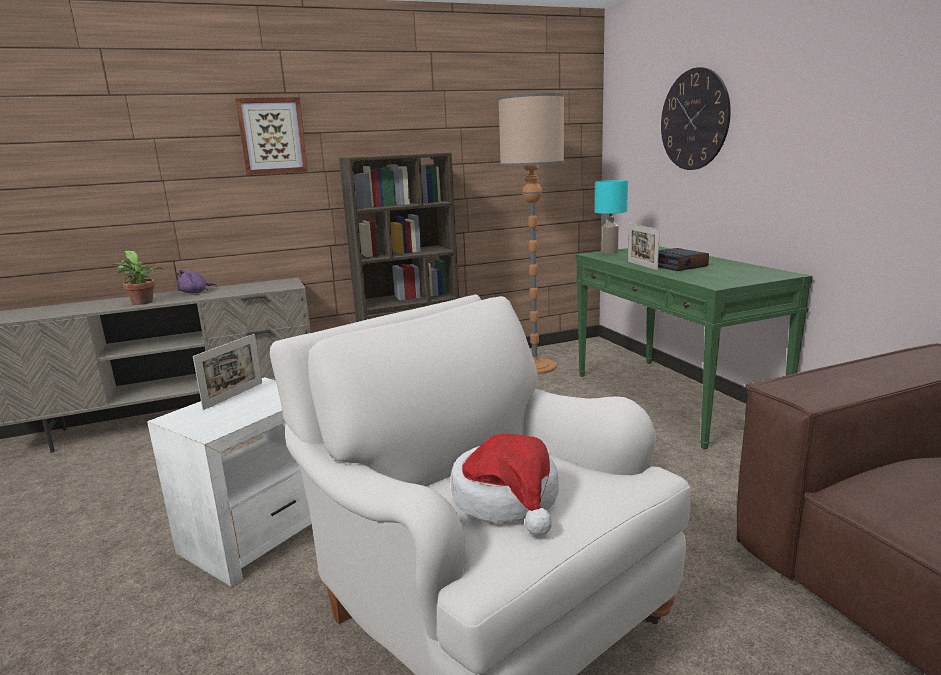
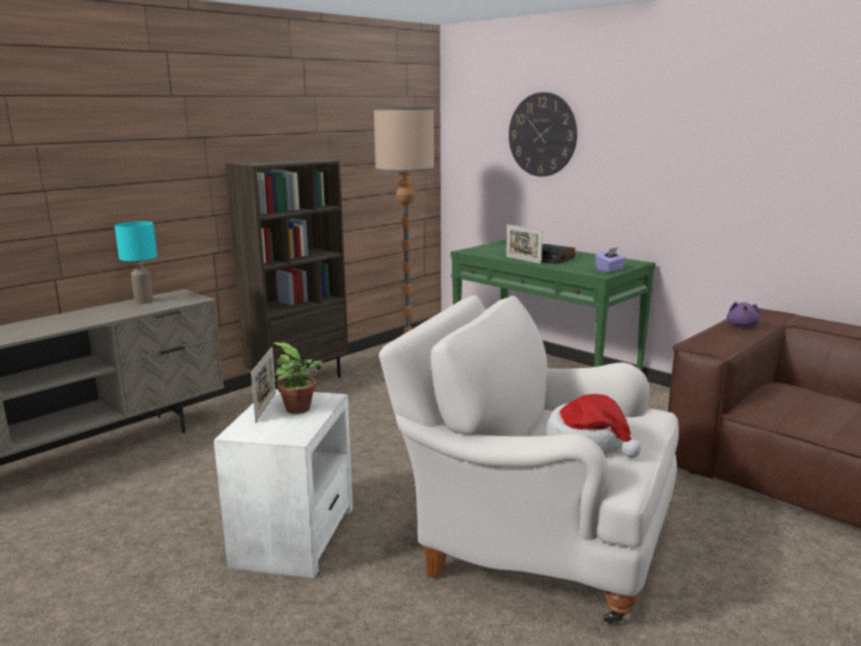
camera: 25 degrees left, 0 degrees up
(143, 303) = (47, 330): potted plant -> potted plant (301, 409)
(195, 293) = (91, 314): purple plush toy -> purple plush toy (742, 326)
(272, 136) = (159, 141): picture -> none
(610, 252) = (478, 248): turquoise table lamp -> turquoise table lamp (144, 301)
(735, 281) = (609, 270): none -> purple tissue box

